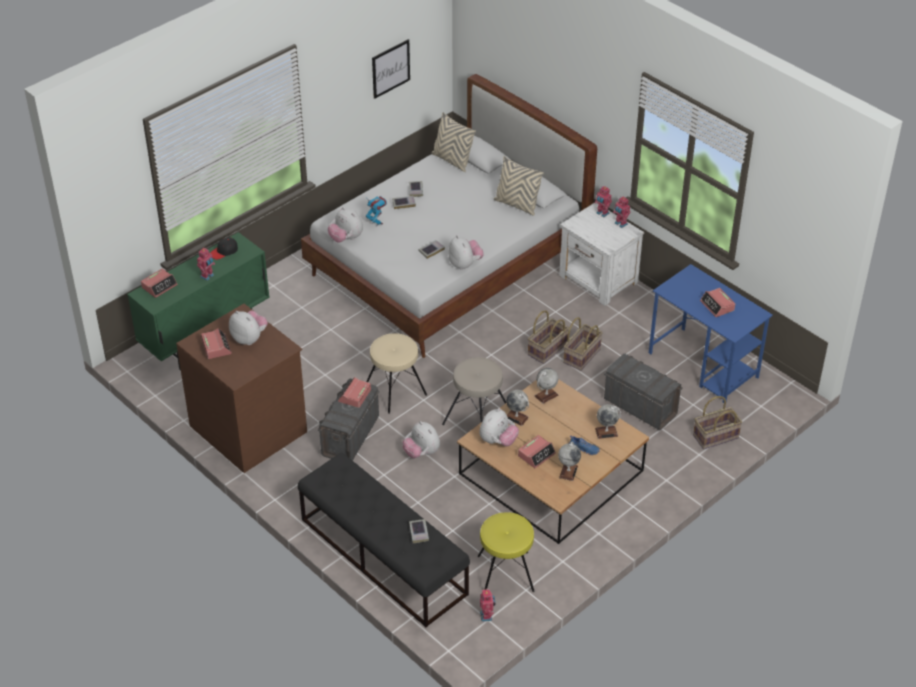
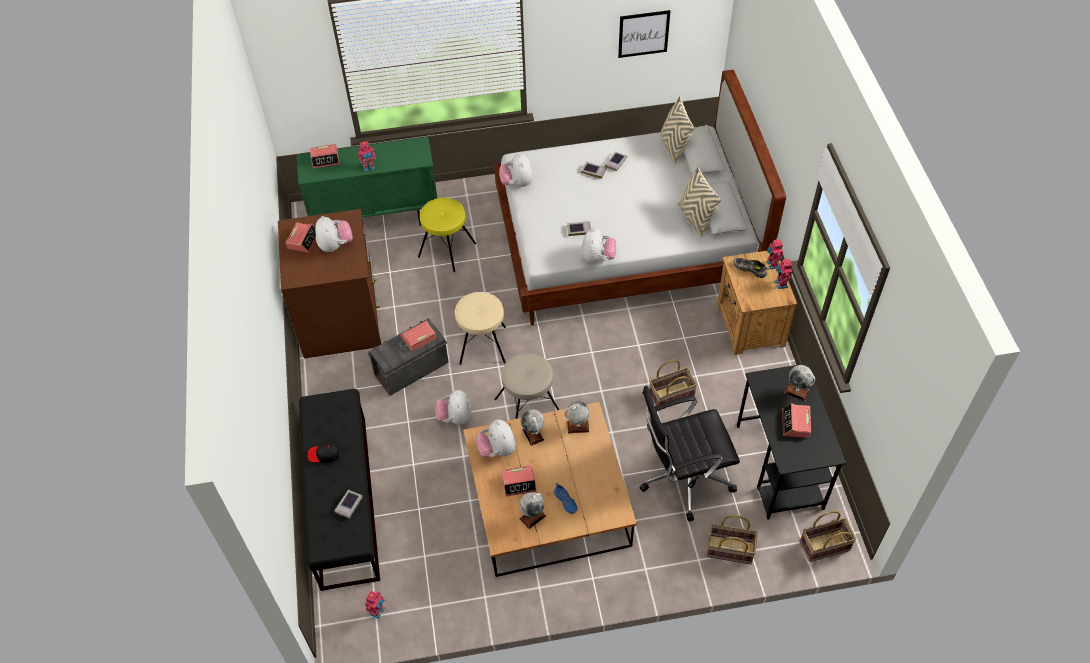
camera: 35 degrees right, 10 degrees up
(224, 251) = (401, 150): black cap -> black cap (324, 454)
(376, 223) = (554, 180): toy robot -> none
(498, 441) = (497, 449): plush toy -> plush toy turned 90 degrees clockwise
(505, 573) = (426, 579): yellow stool -> yellow stool (446, 250)
(547, 350) = (645, 373): basket -> basket (824, 547)
(588, 223) = (750, 268): none -> shoe
(598, 280) = (749, 325): white nightstand -> brown nightstand
(606, 432) = (601, 495): globe -> globe (796, 391)
(640, 407) = (683, 477): grey storage box -> black office chair
(704, 365) = (779, 467): blue desk -> black desk

